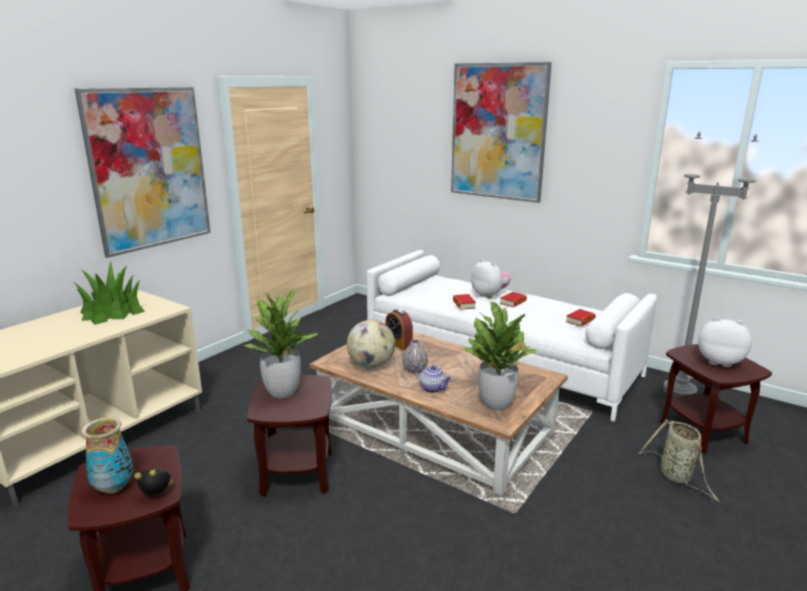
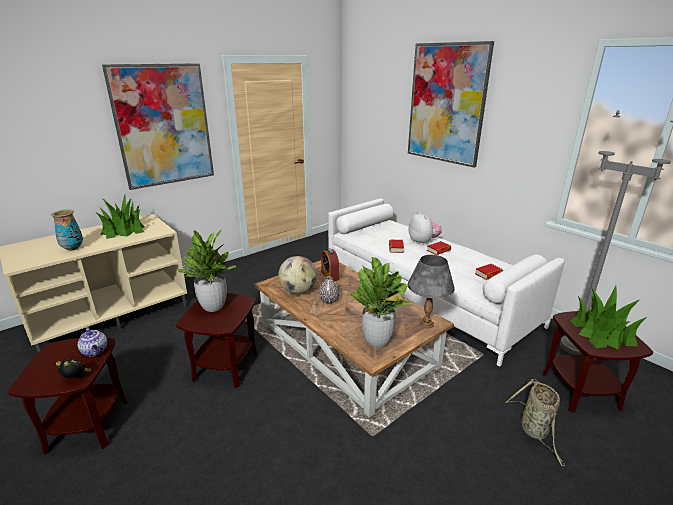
camera: 15 degrees right, 5 degrees up
(113, 488) = (54, 366): vase -> vase (73, 248)
(433, 388) = (334, 319): teapot -> teapot (95, 351)
(539, 379) = (426, 324): none -> grey table lamp
(719, 361) = (602, 332): plush toy -> potted plant

